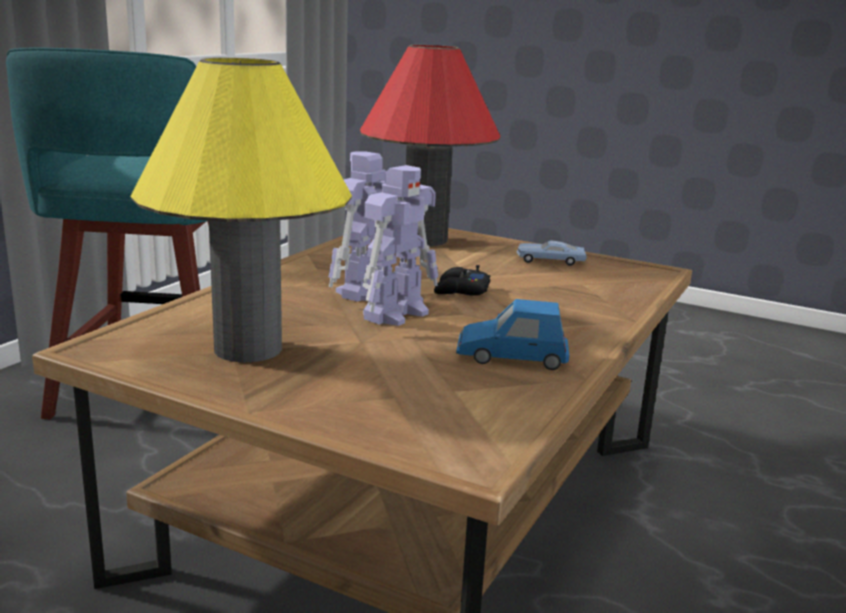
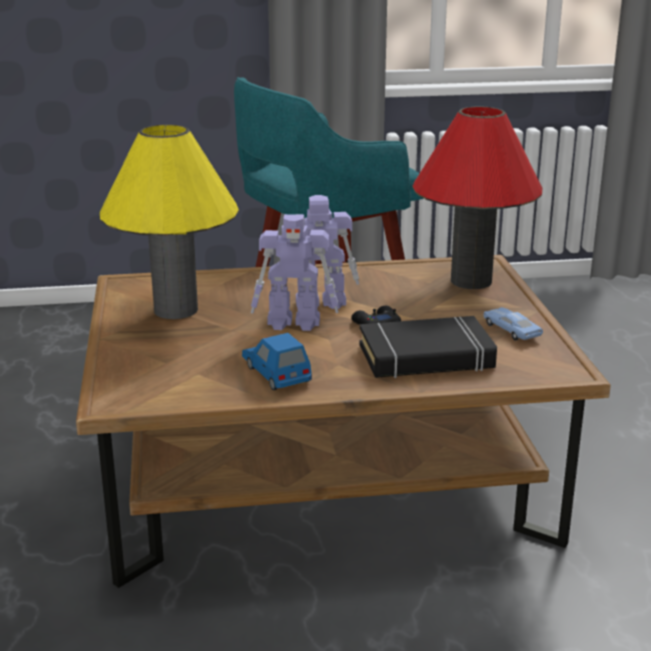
camera: 55 degrees right, 5 degrees up
(562, 297) = (426, 357): none -> black book

